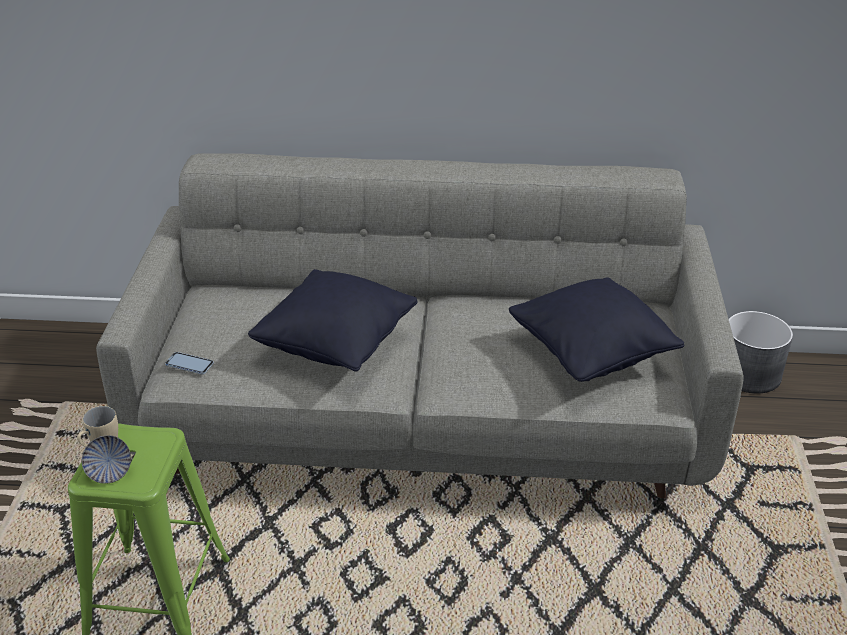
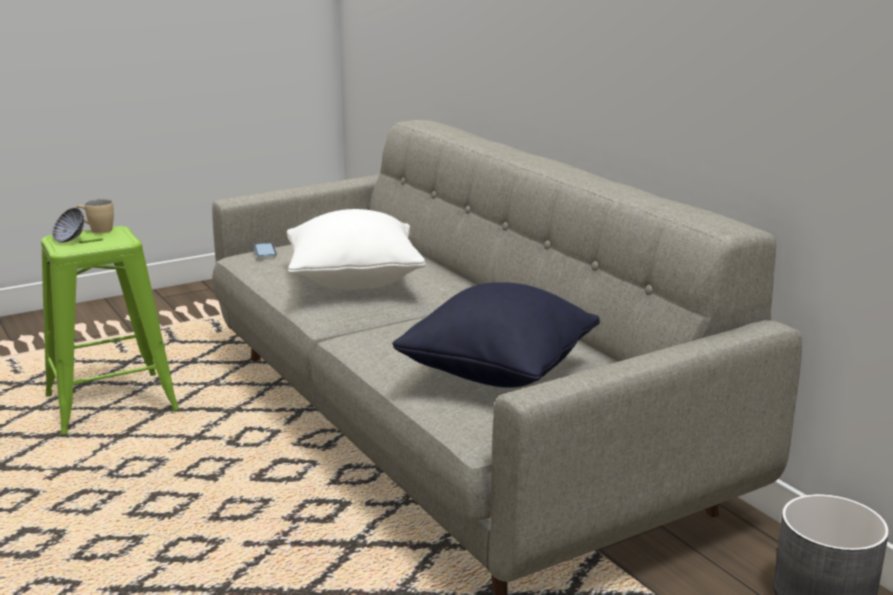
camera: 55 degrees right, 15 degrees down
(336, 346) = (354, 281): black pillow -> white pillow

